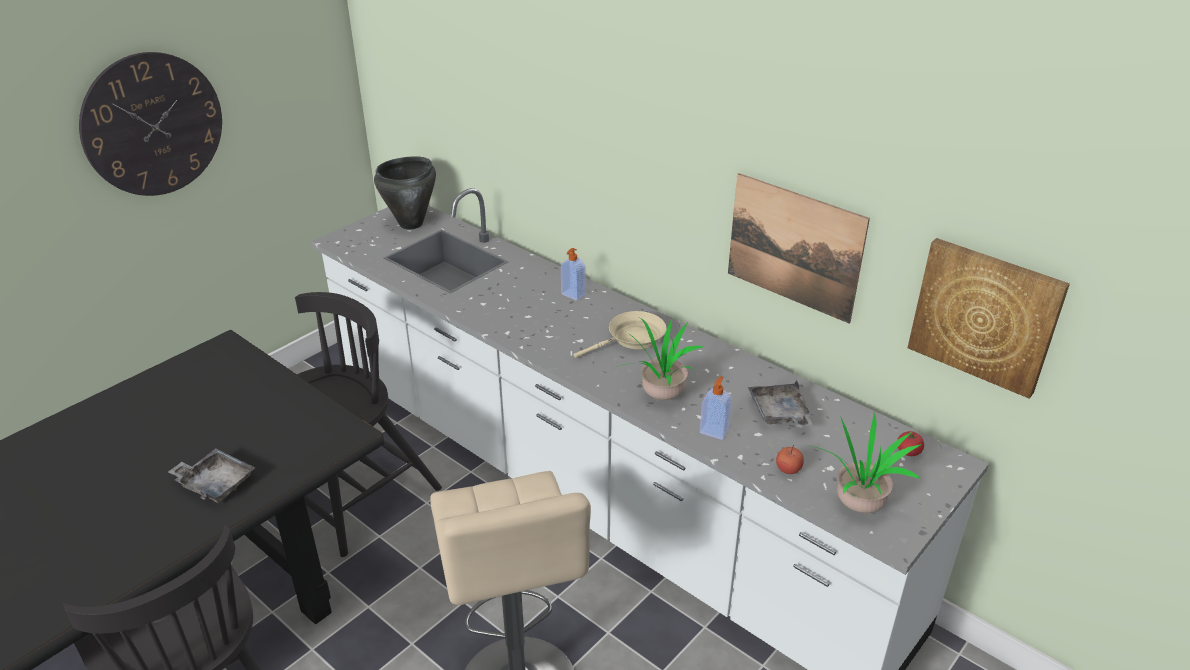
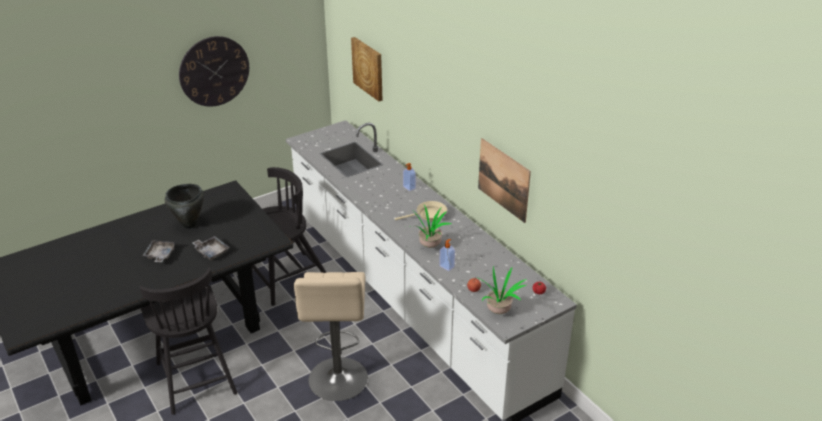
camera: 15 degrees right, 0 degrees up
(411, 224) = (340, 136): black cooking pot -> black cooking pot (190, 224)
(779, 413) = (484, 264): grey tray -> grey tray (160, 255)
(985, 315) = (573, 227): picture -> picture (368, 68)

